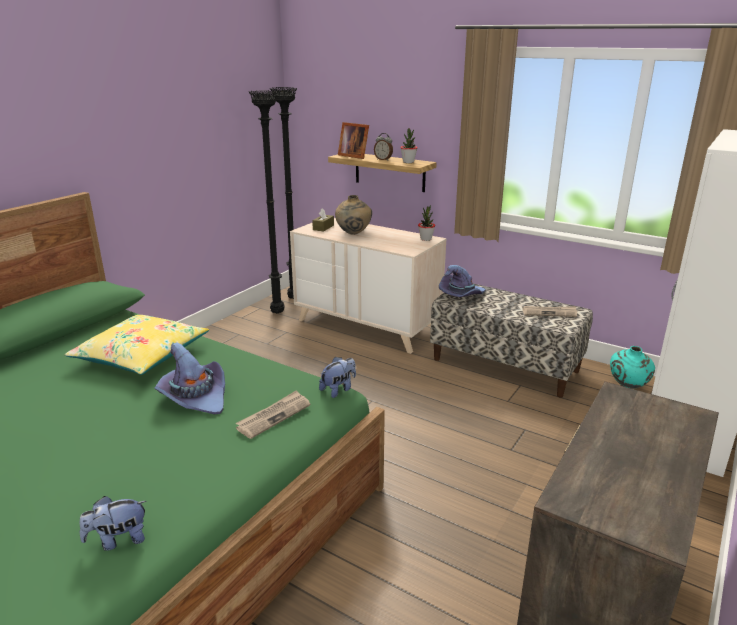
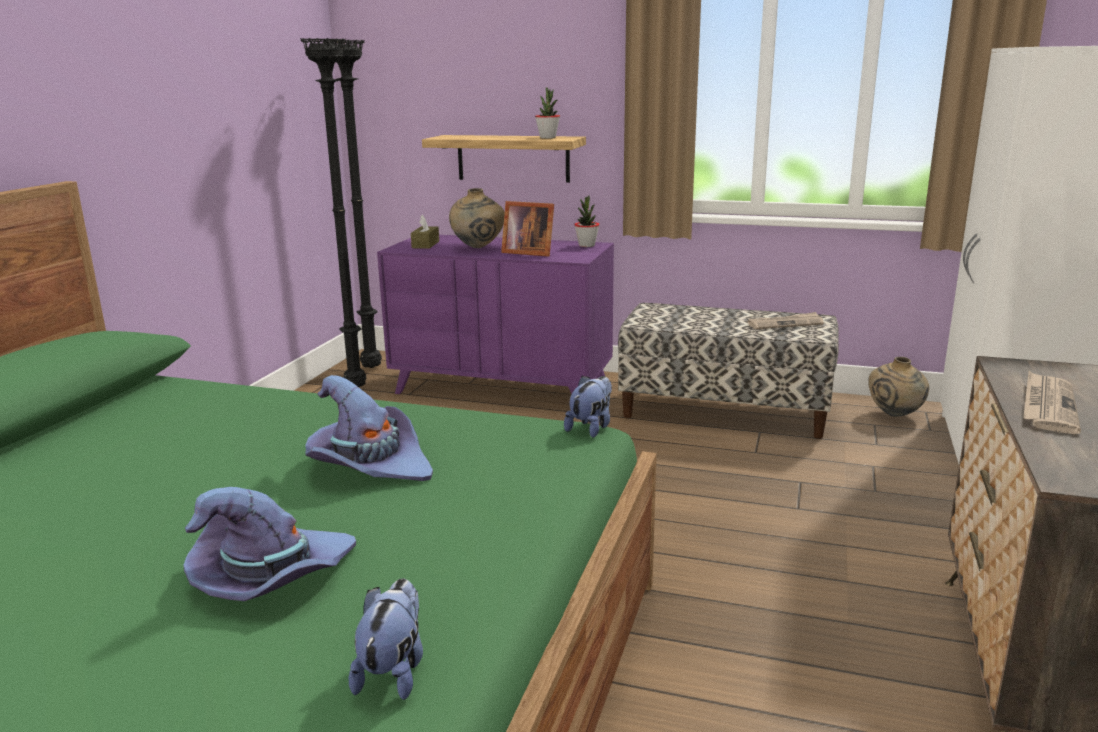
camera: 15 degrees left, 5 degrees down
(118, 540) = (393, 671): plush toy -> plush toy turned 135 degrees clockwise
(141, 355) = (234, 426): yellow pillow -> none
(274, 416) = (523, 469): newspaper -> newspaper (1047, 406)
(354, 156) = (459, 137): picture frame -> picture frame (527, 252)
(367, 326) = (503, 388): beige dresser -> purple dresser
(383, 159) = (508, 137): alarm clock -> none
(461, 295) = (654, 317): purple hat -> purple hat (271, 577)
(628, 387) = (894, 415): turquoise vase -> beige vase

